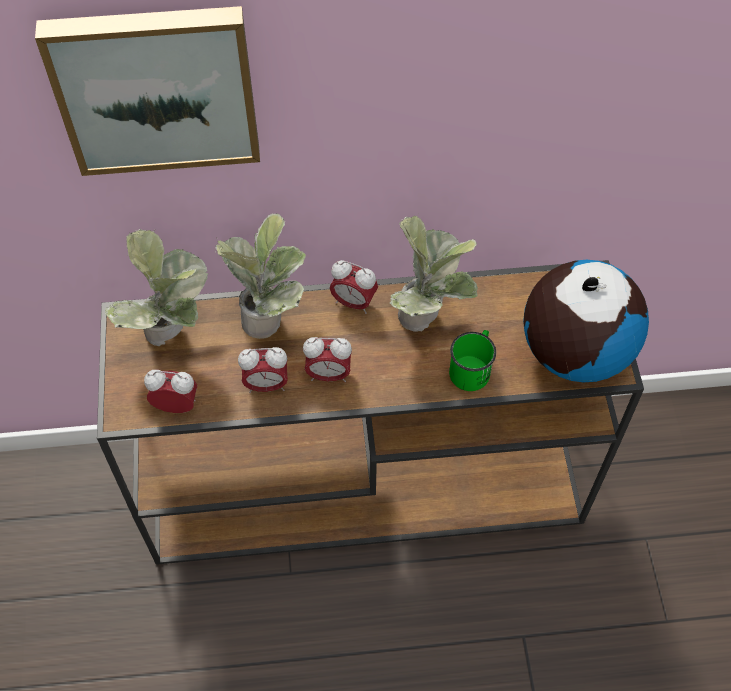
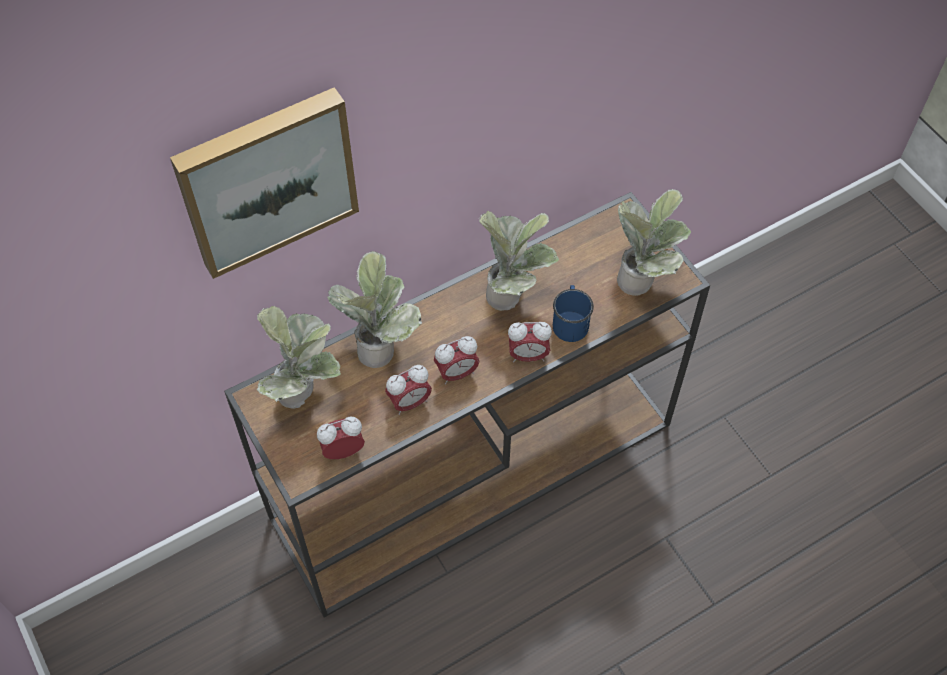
camera: 25 degrees left, 0 degrees up
(353, 302) = (444, 305): alarm clock -> alarm clock (528, 355)
(472, 368) = (570, 321): green mug -> blue mug
(573, 352) = (642, 277): globe -> potted plant

